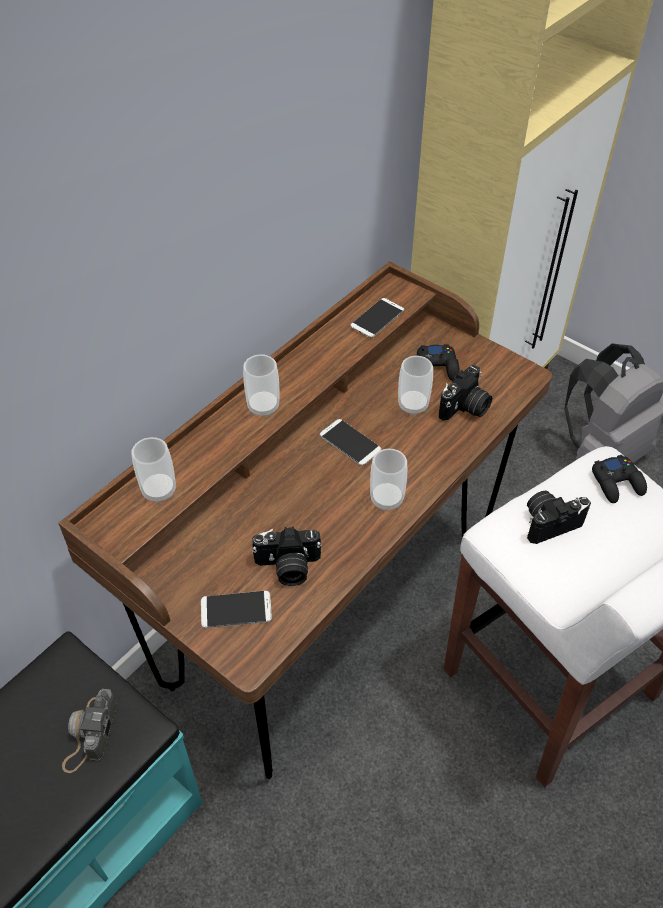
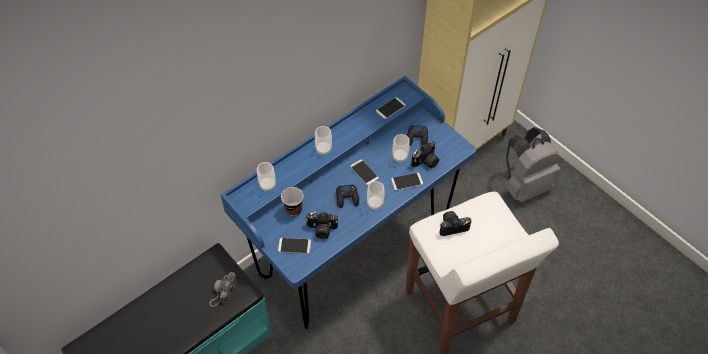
camera: 10 degrees right, 5 degrees up
(221, 534) = (293, 209): none -> cup
(329, 609) = (353, 250): brown desk -> blue desk
(438, 448) = (406, 181): none -> phone
(617, 483) = (492, 212): black game controller -> black game controller (347, 198)

